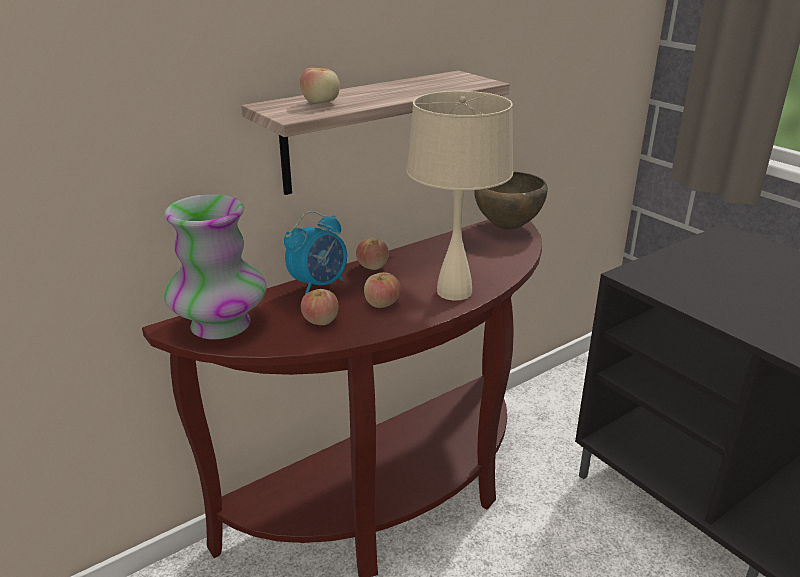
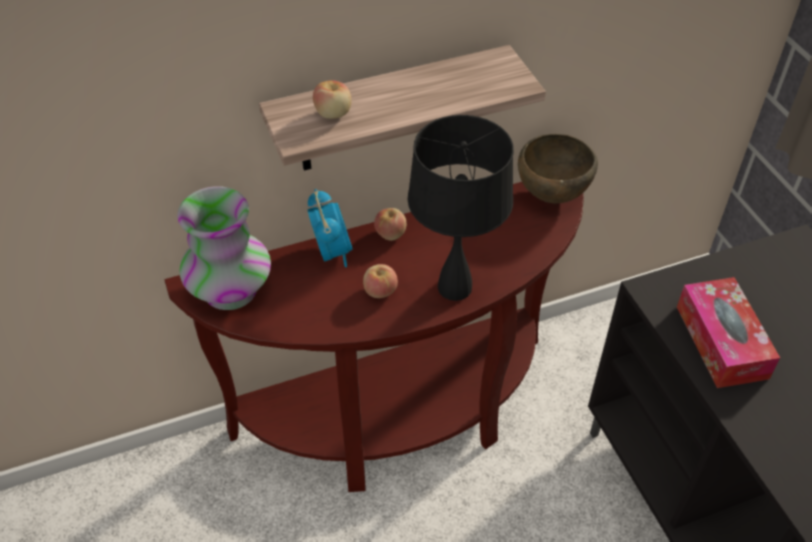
camera: 15 degrees right, 20 degrees up
(319, 284) = (332, 251): alarm clock -> alarm clock turned 75 degrees counterclockwise
(320, 321) = (317, 303): apple -> none
(453, 291) = (454, 287): beige table lamp -> black table lamp
(716, 297) = (721, 342): none -> tissue box

